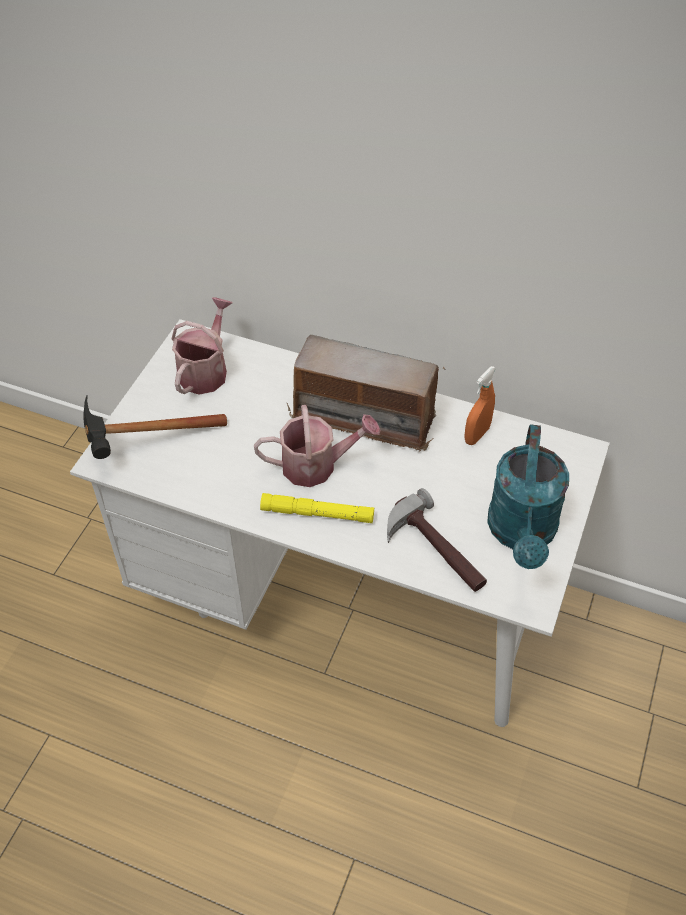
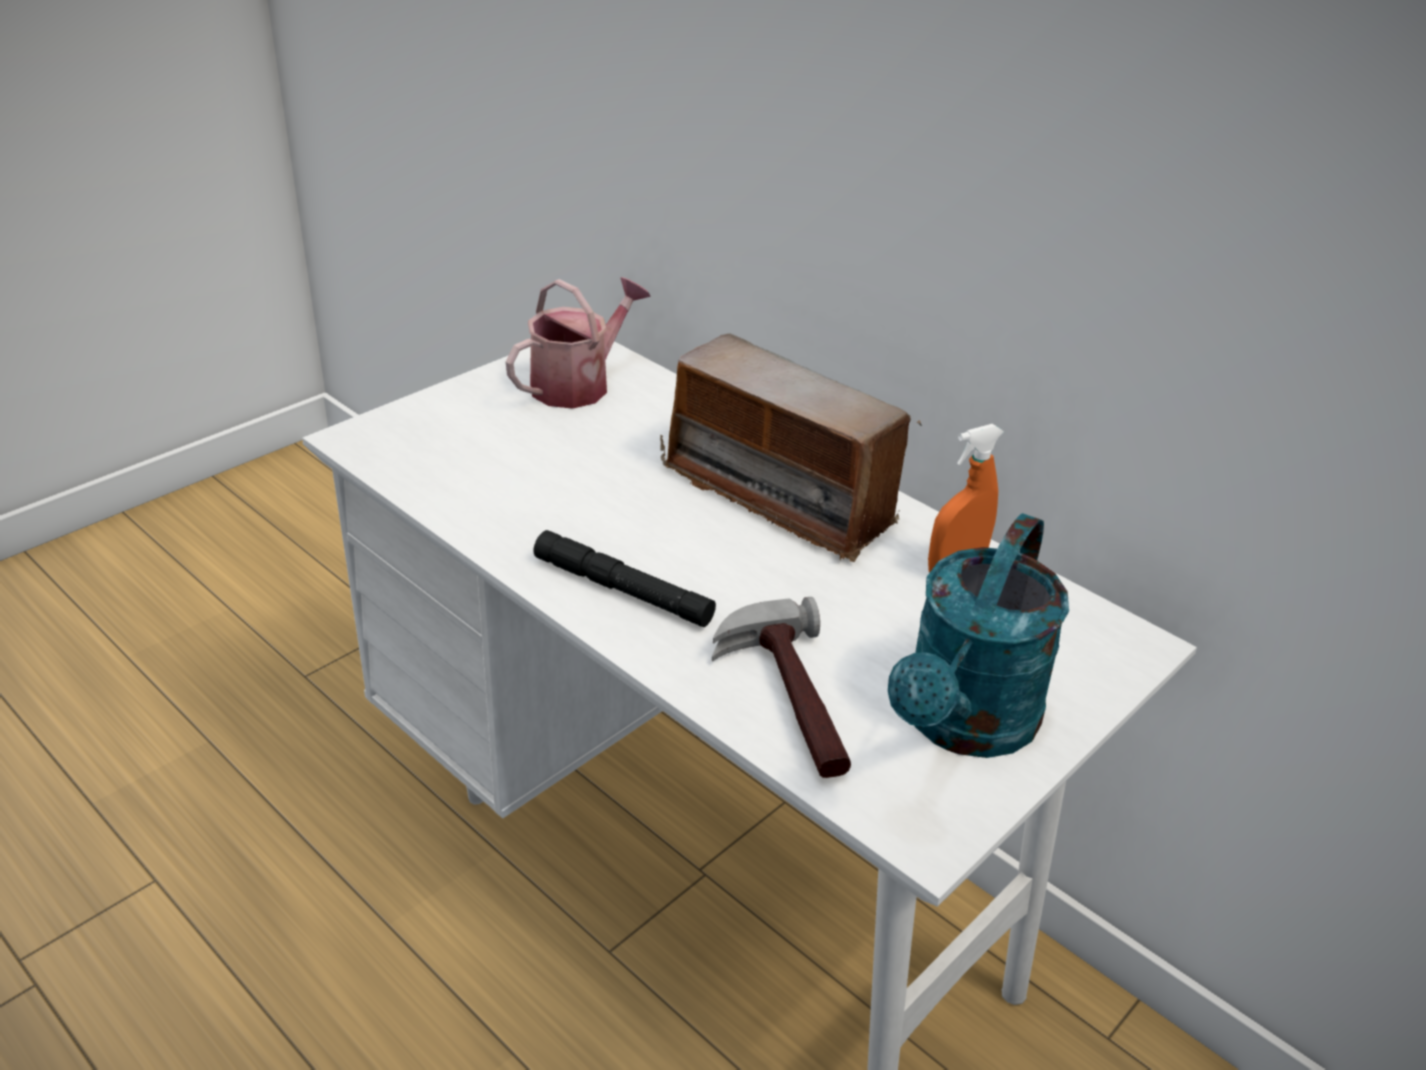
camera: 20 degrees right, 15 degrees down
(141, 445) = (422, 437): hammer -> none
(316, 465) = (664, 531): watering can -> none
(317, 513) = (622, 590): yellow flashlight -> black flashlight

